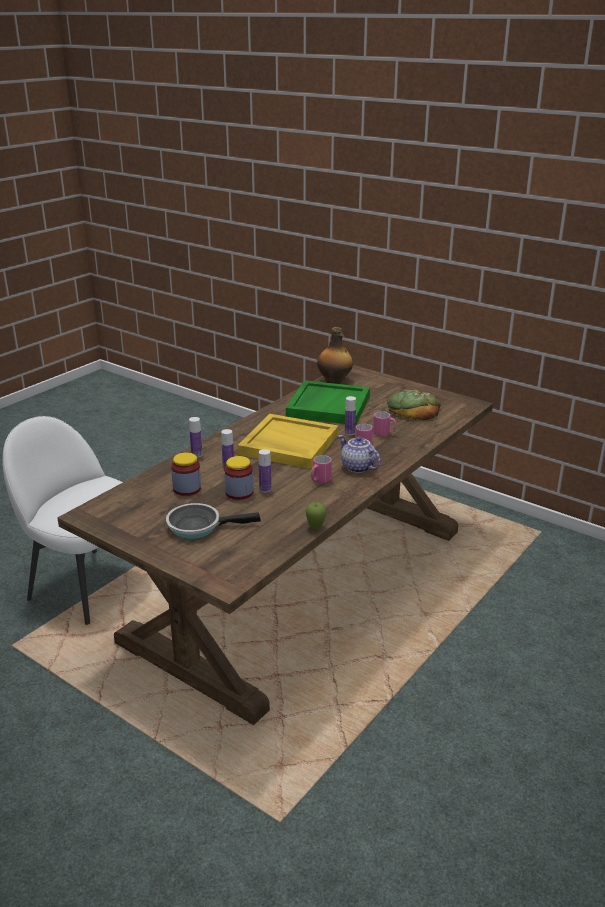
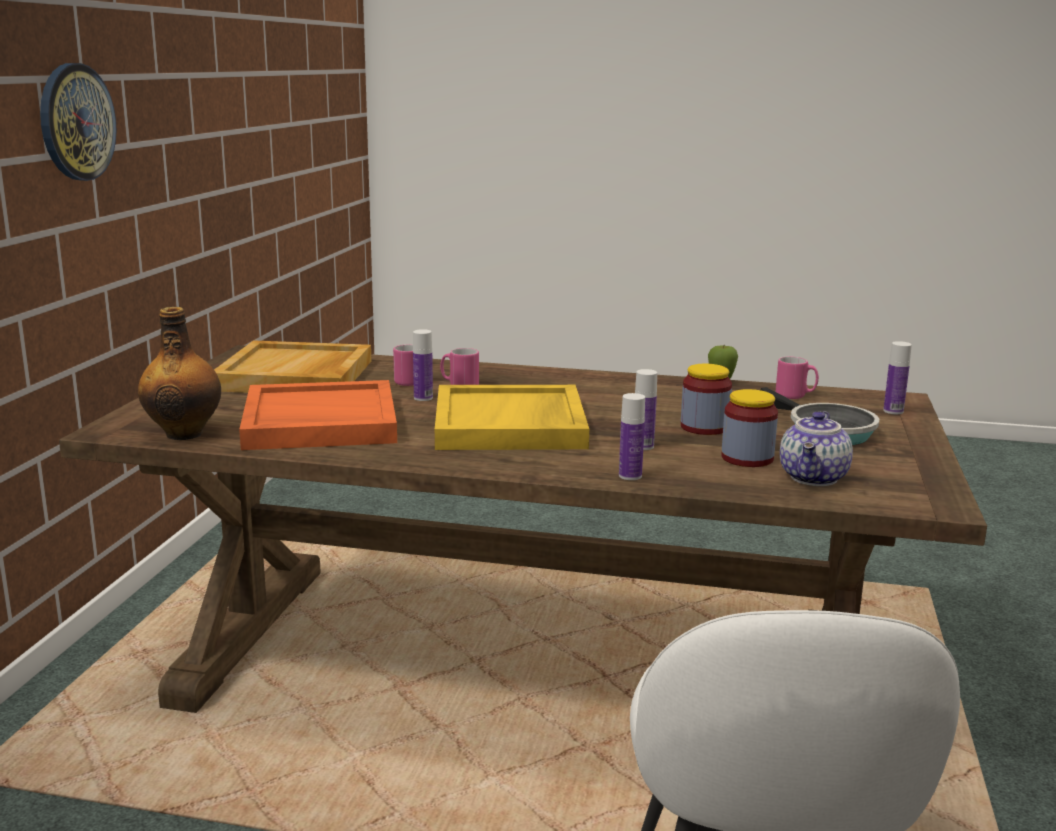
camera: 115 degrees left, 10 degrees down
(265, 489) = (672, 416): bottle -> bottle (893, 411)
(319, 481) = (603, 394): pink mug -> pink mug (795, 396)
(328, 406) = (319, 422): green tray -> orange tray
(357, 467) = (537, 383): teapot -> teapot (815, 478)
(413, 409) = (296, 375): bread -> beige tray
(469, 251) = (76, 122): none -> wall clock

